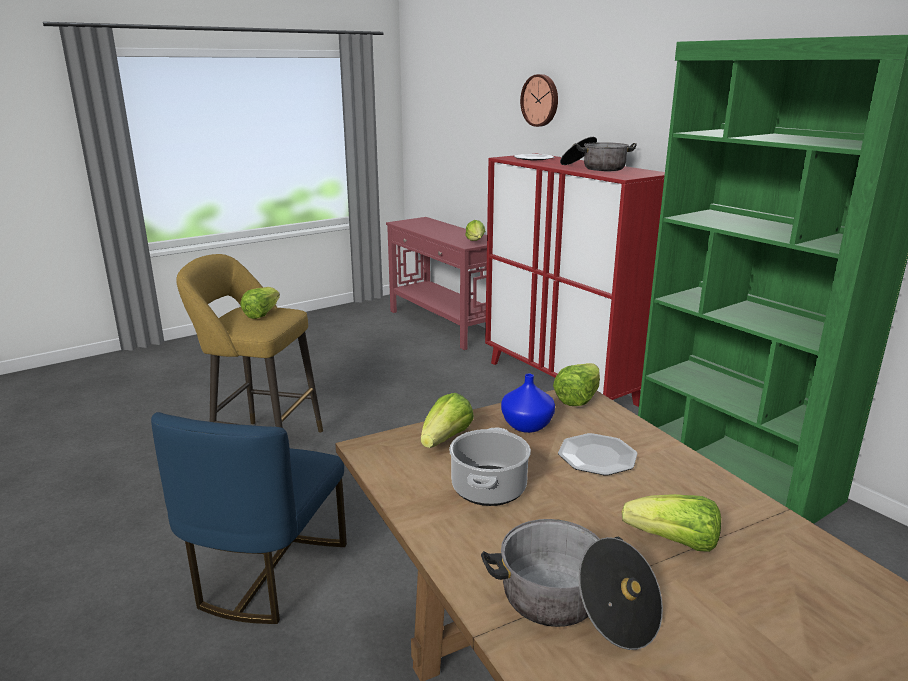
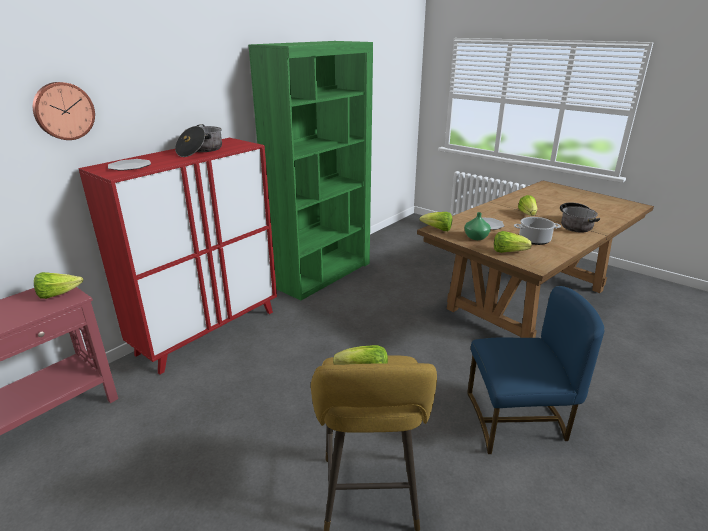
camera: 105 degrees left, 5 degrees up
(526, 425) = (476, 237): blue vase -> green vase

